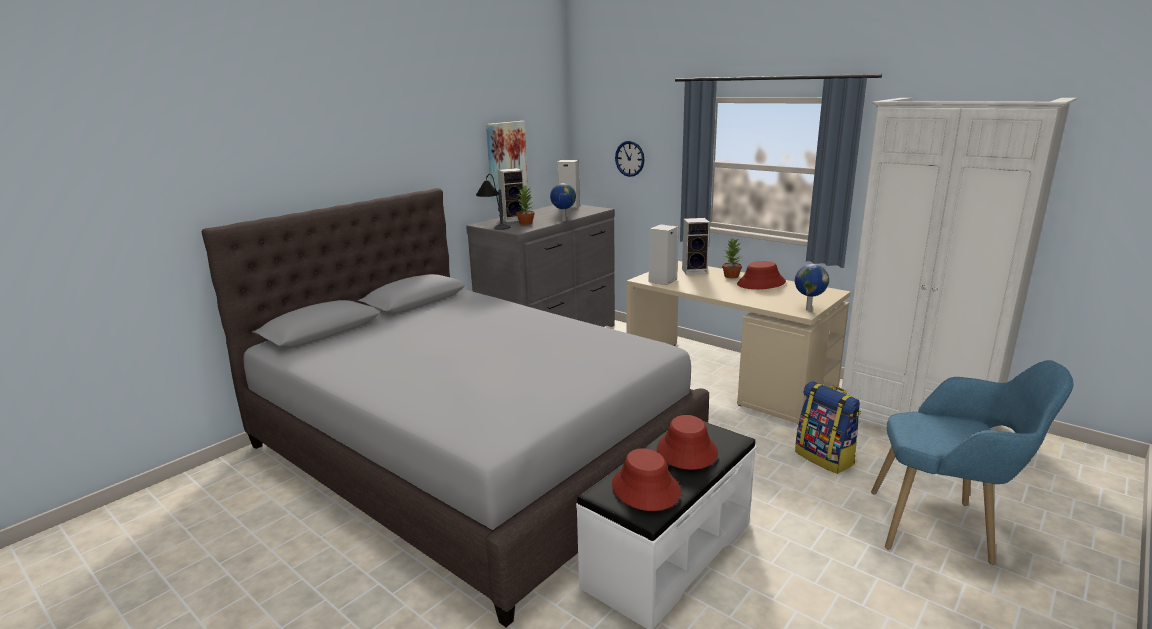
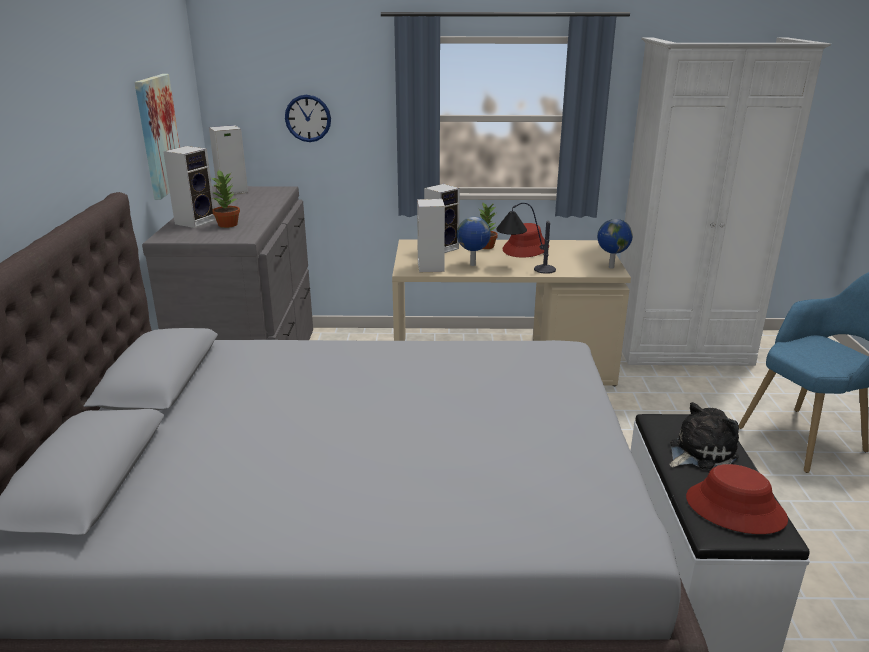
camera: 40 degrees left, 5 degrees up
(494, 225) = (186, 235): table lamp -> table lamp (522, 267)
(563, 221) = (272, 213): globe -> globe (472, 265)
(686, 451) = (699, 452): red hat -> plush toy
(825, 458) = (671, 410): backpack -> none

